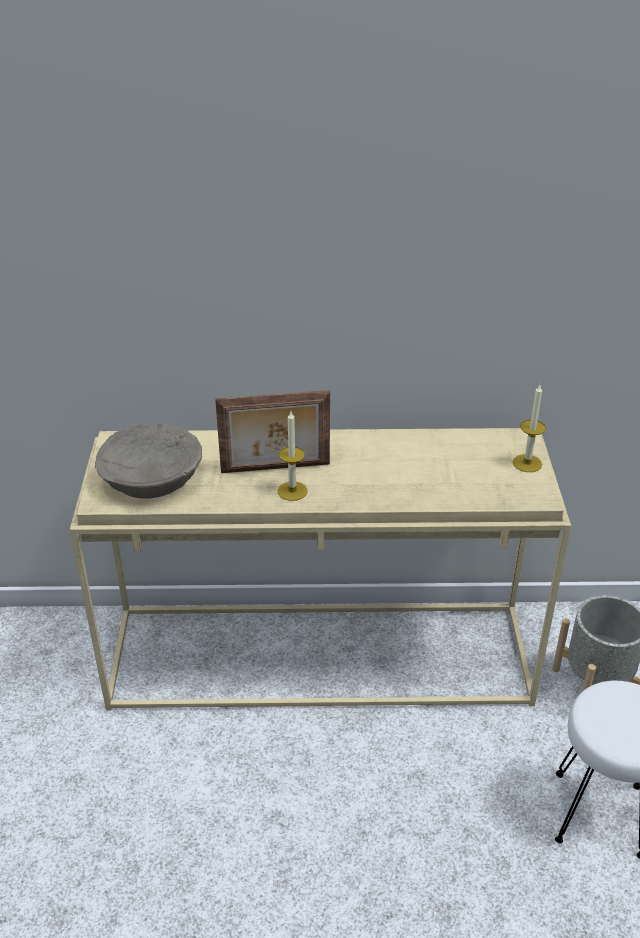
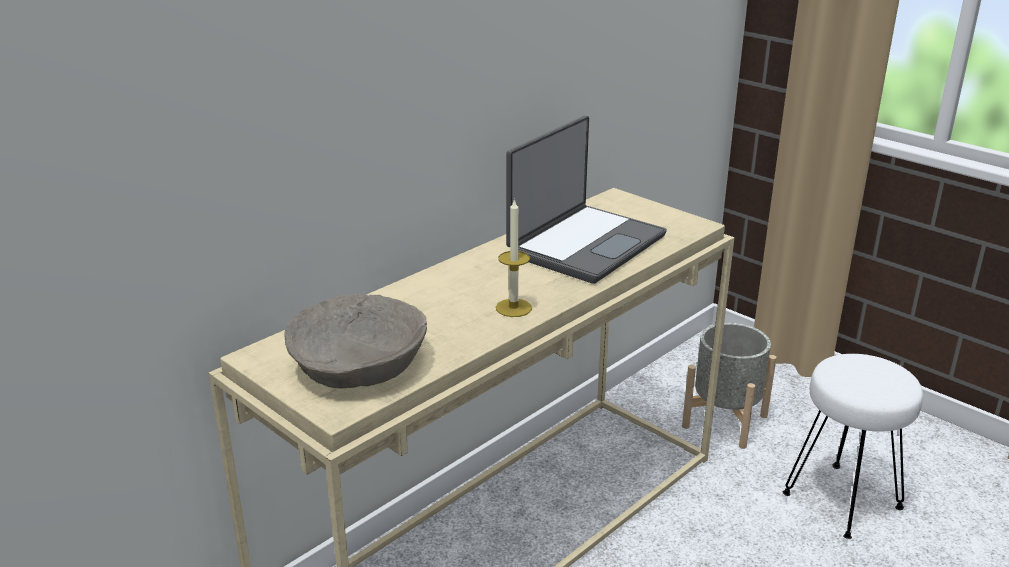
camera: 45 degrees left, 10 degrees down
(275, 469) = (468, 300): picture frame -> none
(423, 468) = (585, 244): none -> laptop
(527, 463) = (649, 209): candle -> none

